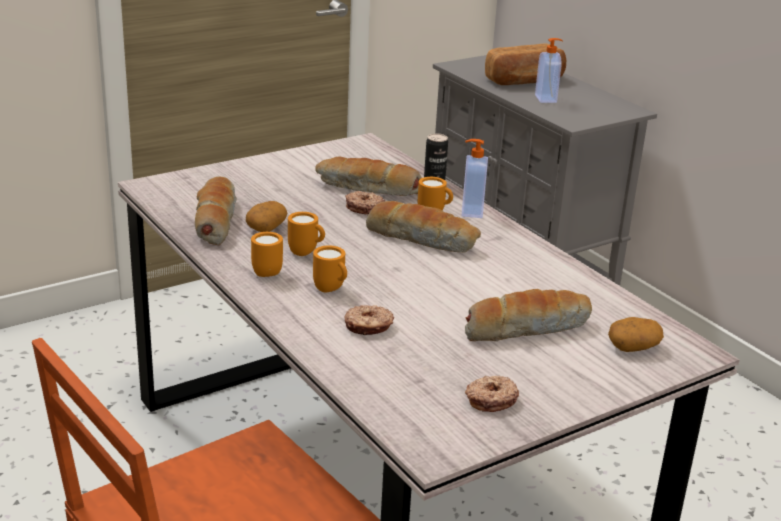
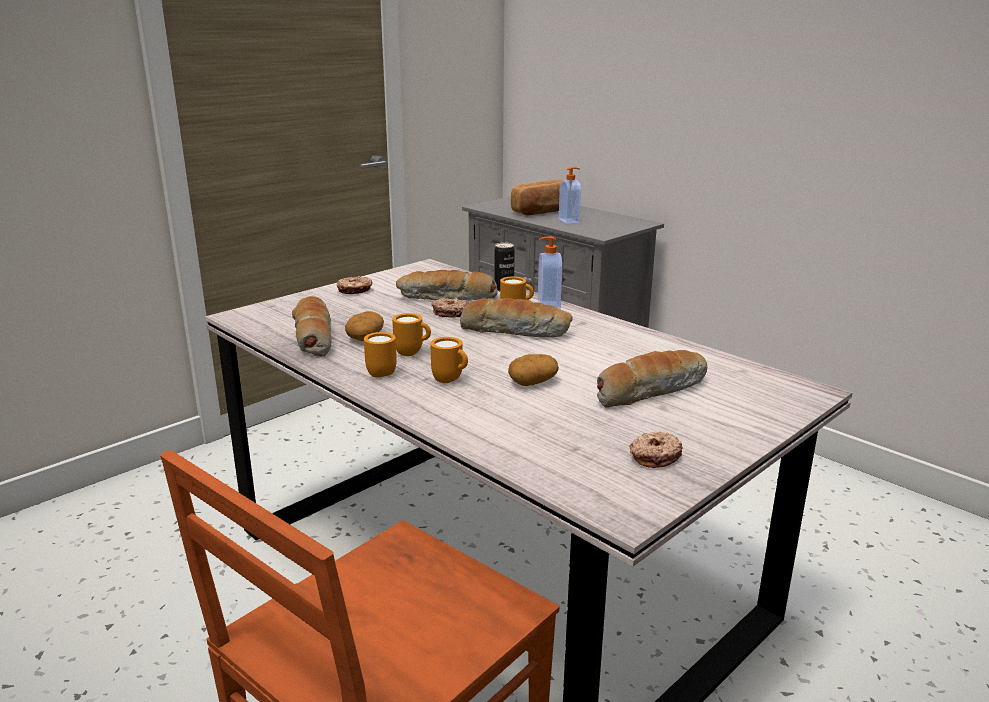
camera: 10 degrees left, 5 degrees down
(368, 327) = (501, 407): donut -> donut (354, 290)
(633, 346) = (755, 393): potato -> potato (533, 382)

